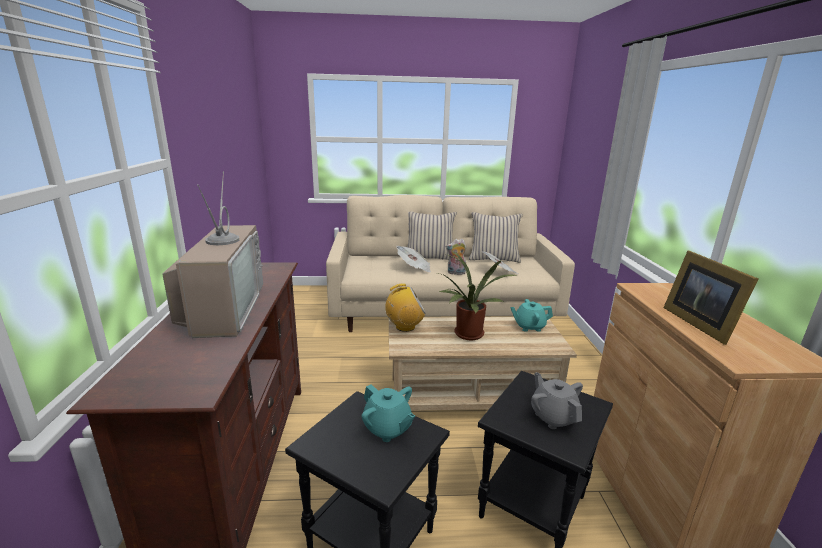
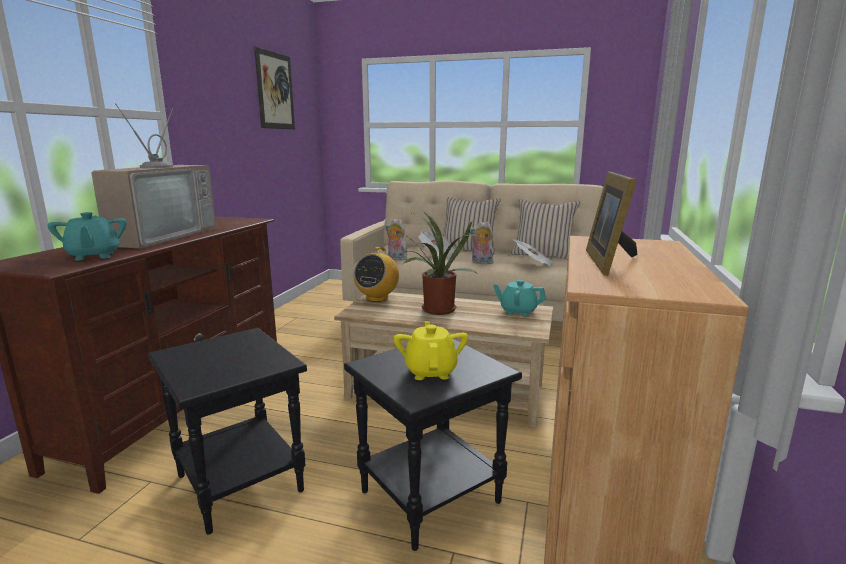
camera: 20 degrees right, 5 degrees down
(235, 111) = (275, 91): none -> picture
(380, 275) = (396, 259): none -> plush toy
(387, 428) = (249, 354): turquoise teapot -> turquoise teapot (94, 256)
(405, 327) = (377, 298): radio -> radio turned 105 degrees clockwise
(553, 417) = (431, 371): grey teapot -> yellow teapot

